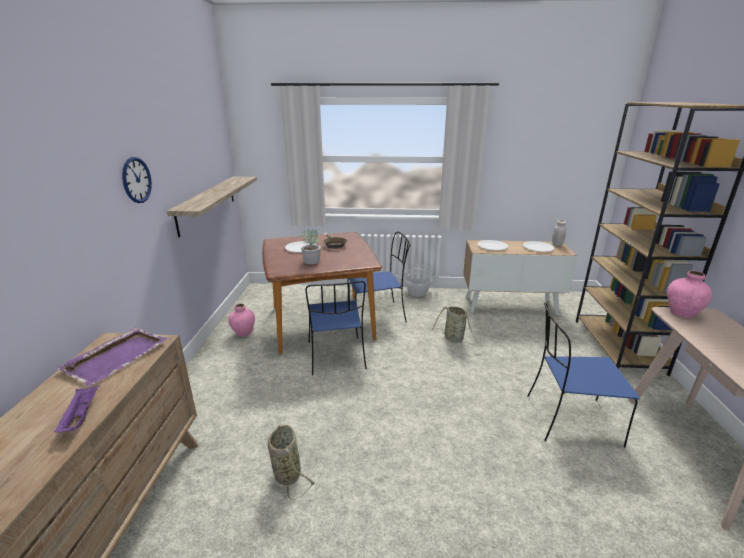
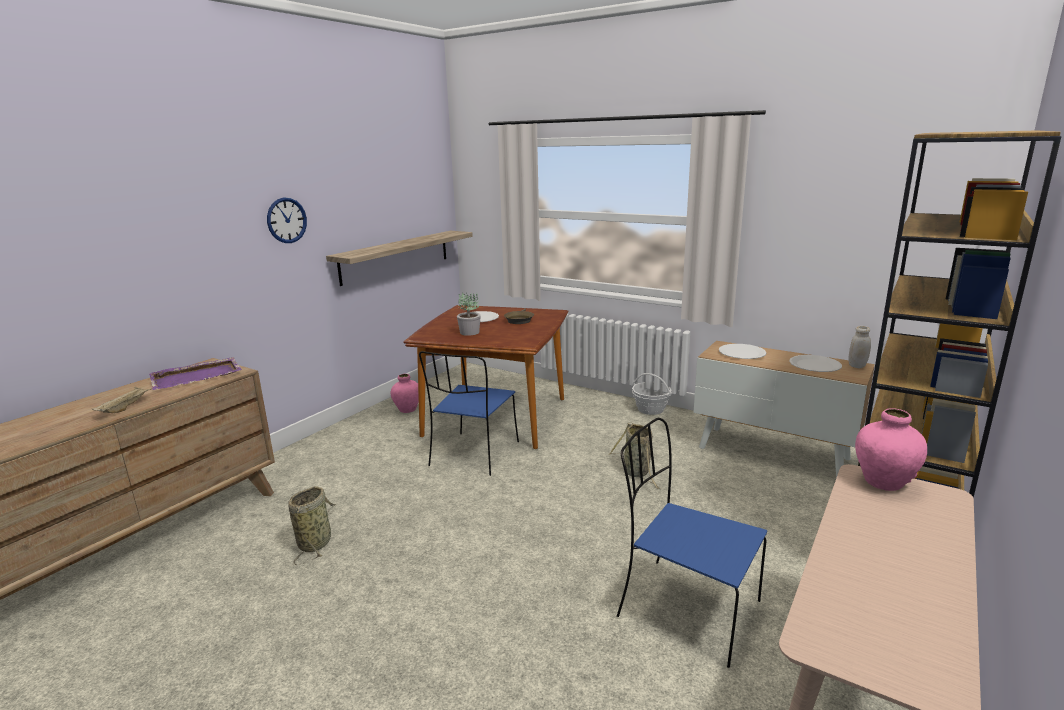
camera: 30 degrees right, 5 degrees down
(81, 416) = (125, 408): purple tray -> beige tray
(378, 315) = (569, 423): blue chair -> none

